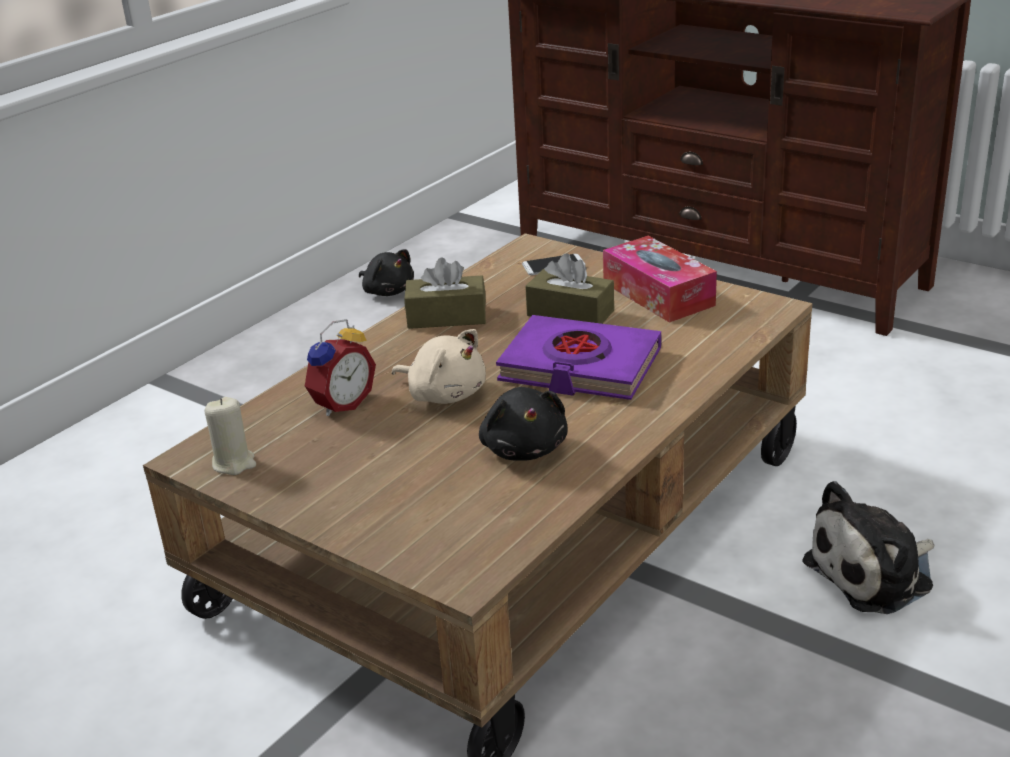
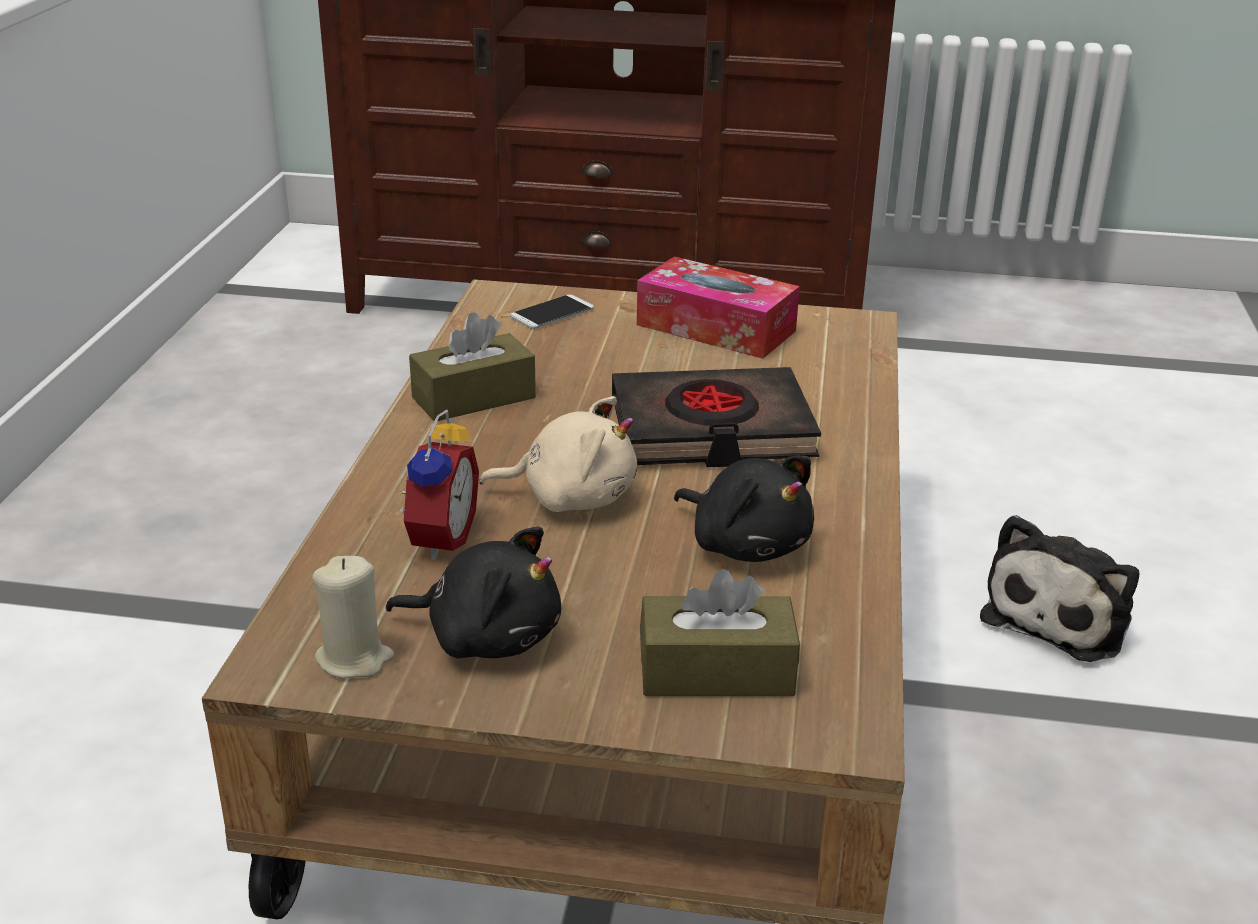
camera: 30 degrees left, 0 degrees up
(388, 291) = (204, 398): black plush toy -> black plush toy (487, 636)
(570, 313) = (632, 367): brown tissue box -> brown tissue box (716, 671)
(579, 367) = (711, 430): purple book -> black book

